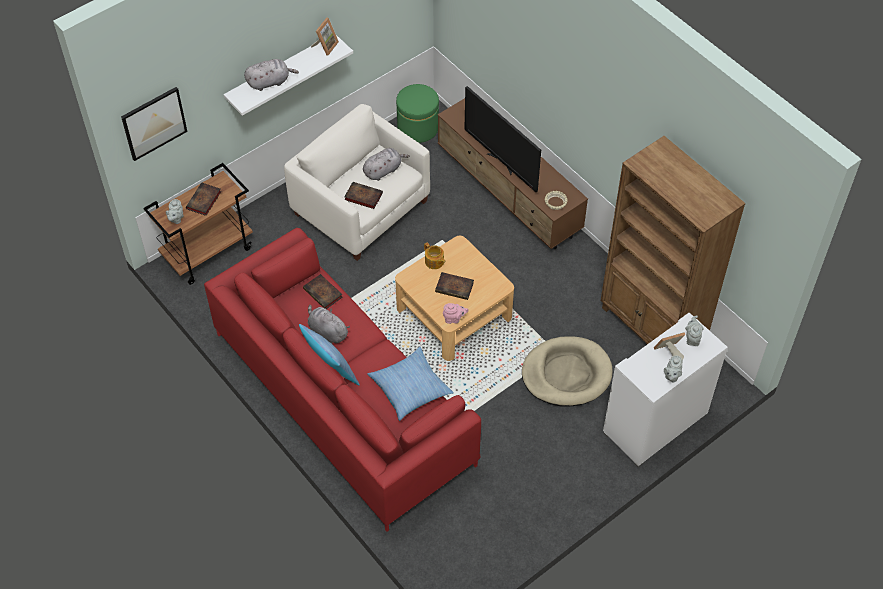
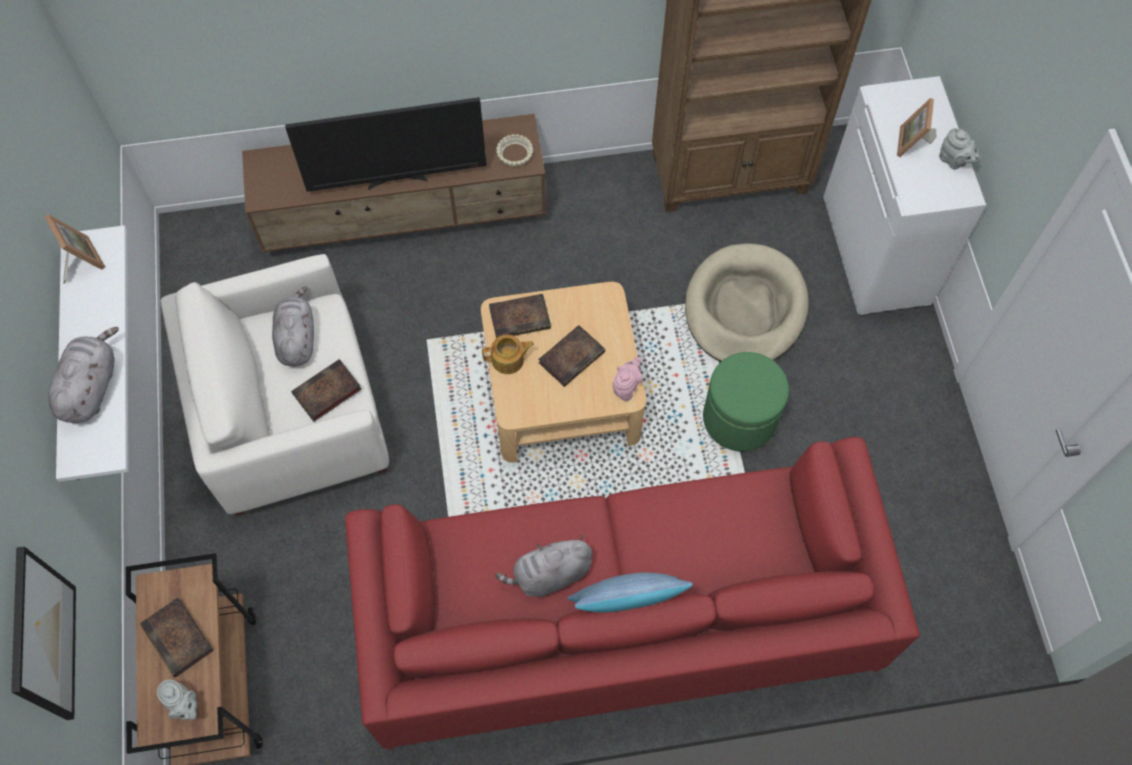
camera: 60 degrees left, 10 degrees up
(324, 293) = (474, 543): book -> book (521, 318)
(410, 388) = (722, 508): pillow -> none
(418, 128) = (203, 264): green ottoman -> green ottoman (739, 418)
(692, 338) = (905, 105): grey teapot -> none

